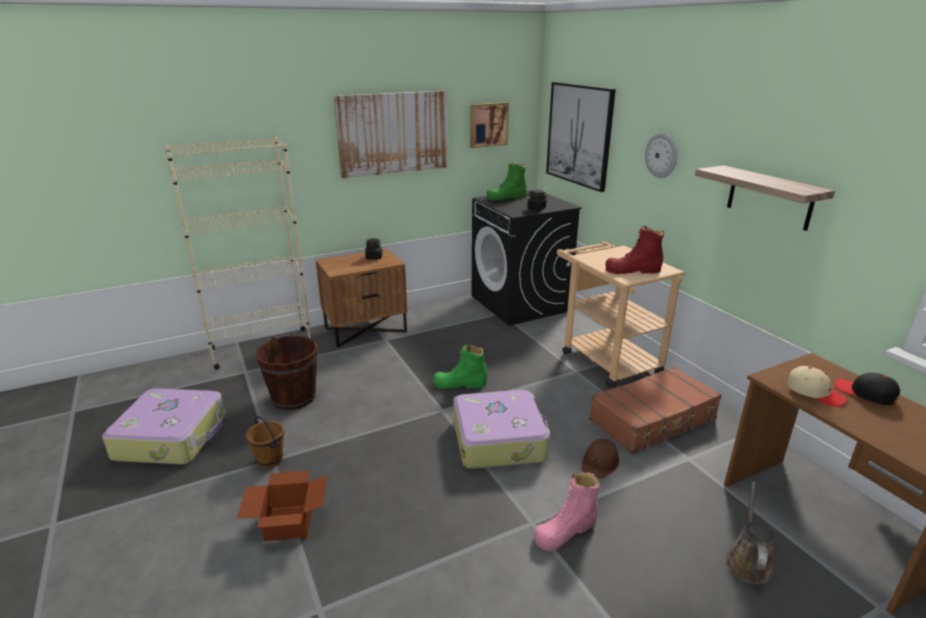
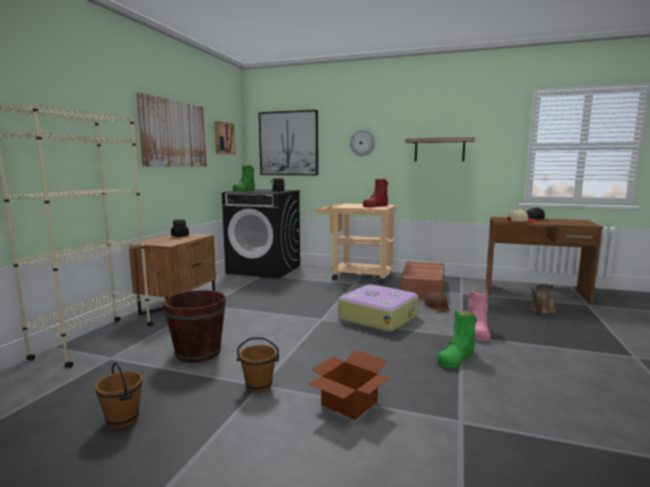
camera: 45 degrees left, 15 degrees down
(173, 437) = (122, 420): suitcase -> brown bucket
(460, 384) = (306, 306): green boot -> green boot (456, 357)
(747, 561) = (541, 311): brown watering can -> brown watering can turned 105 degrees counterclockwise

